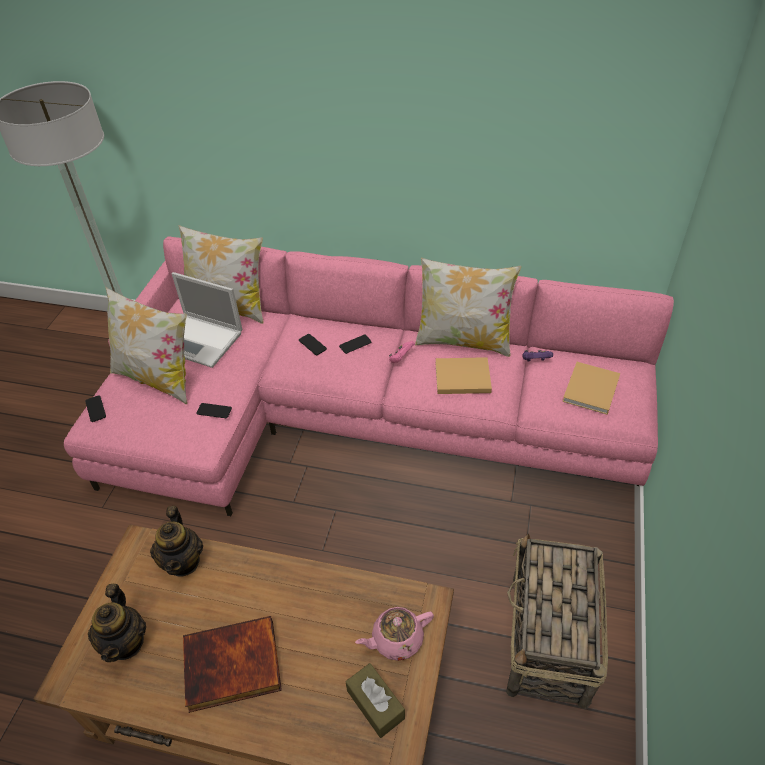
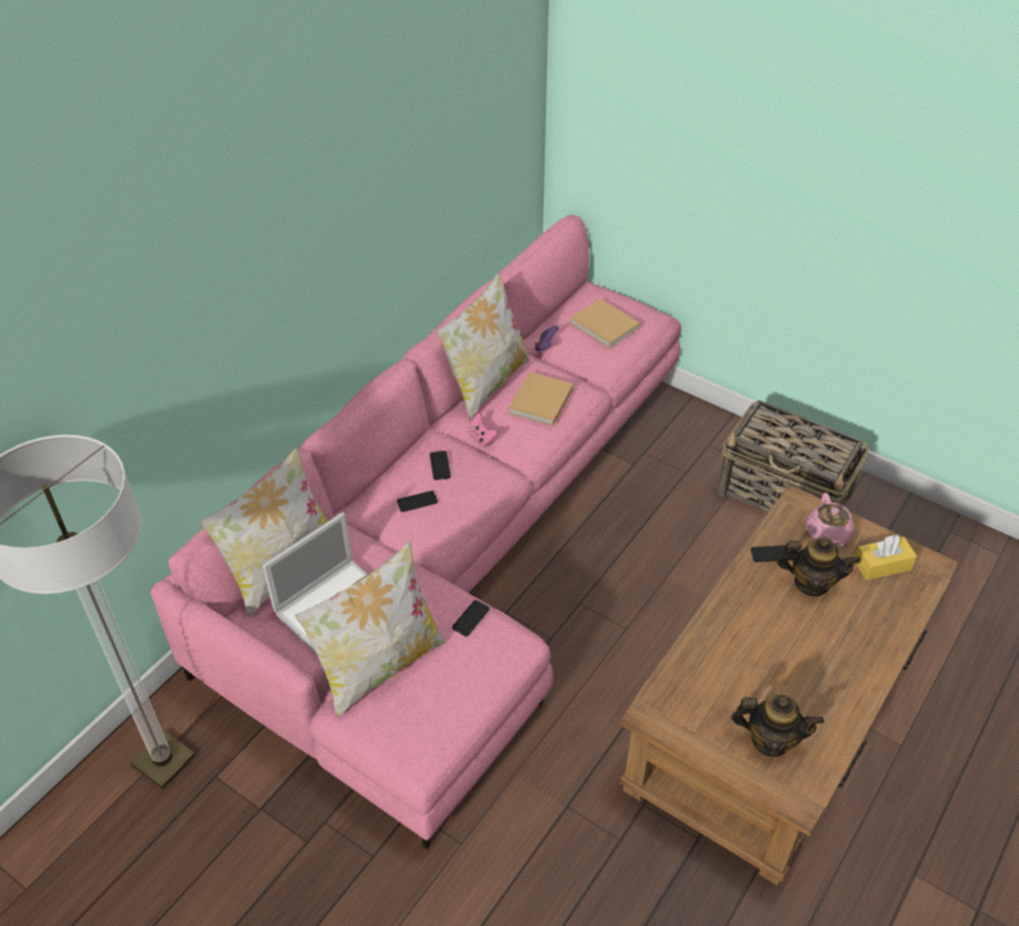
camera: 70 degrees left, 0 degrees up
(95, 409) = (397, 743): phone -> phone (772, 554)
(183, 561) = (689, 675): teapot -> teapot (811, 583)
(232, 667) = (822, 657): book -> none
(375, 704) = (882, 565): brown tissue box -> yellow tissue box

